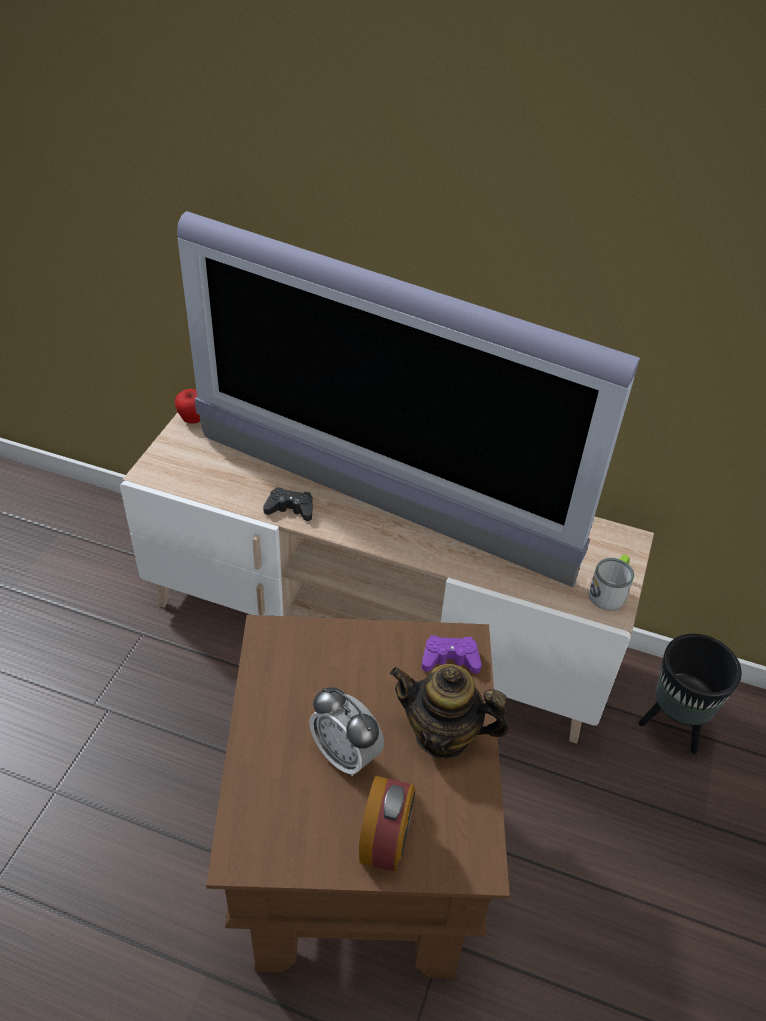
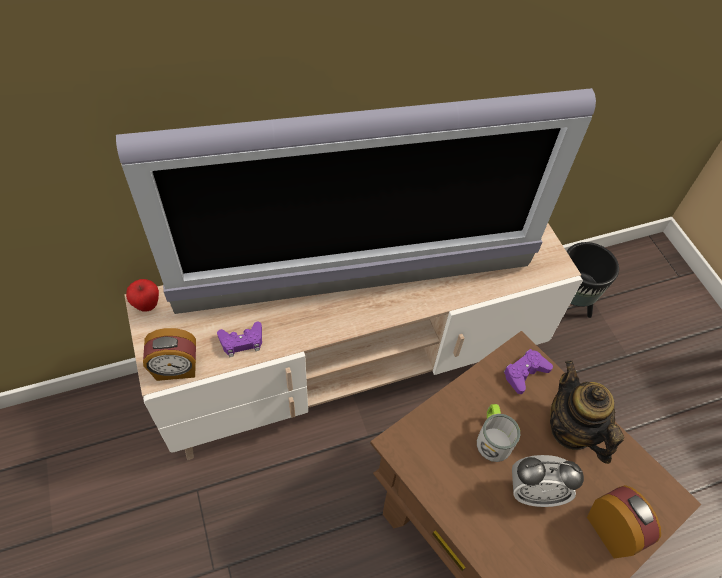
camera: 40 degrees left, 10 degrees up
(165, 476) = (176, 369): none -> alarm clock
(236, 488) = (242, 342): none -> purple game controller
(290, 509) = (298, 331): black game controller -> none
(443, 734) = (571, 430): teapot -> teapot turned 90 degrees clockwise
(610, 591) = (546, 254): mug -> mug (492, 437)

